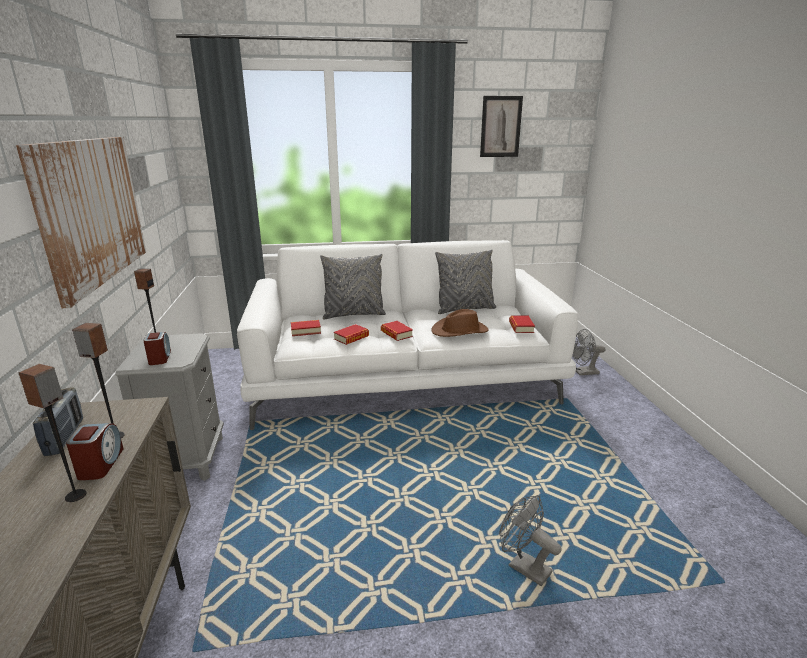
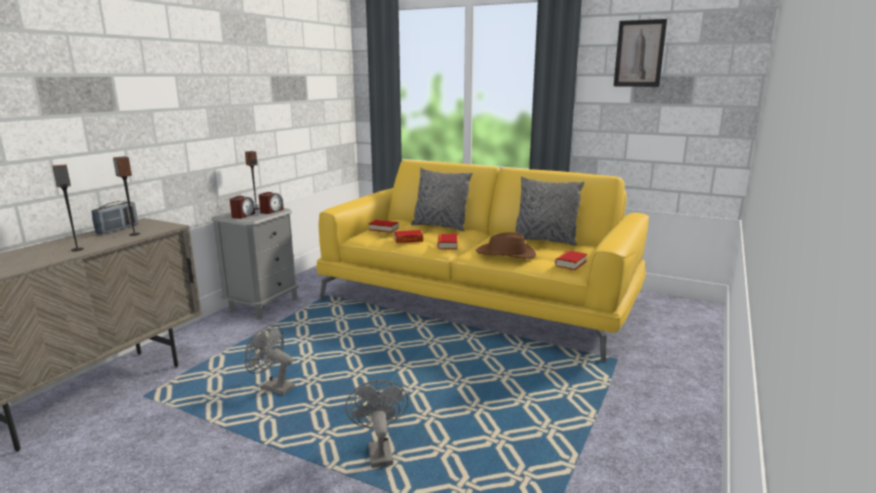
camera: 35 degrees right, 5 degrees down
(92, 211) = (222, 105): picture -> none
(100, 464) = (107, 242): alarm clock -> alarm clock (271, 211)
(405, 377) = (480, 299): white sofa -> yellow sofa
(583, 372) = (675, 345): grey fan -> grey fan (273, 387)

